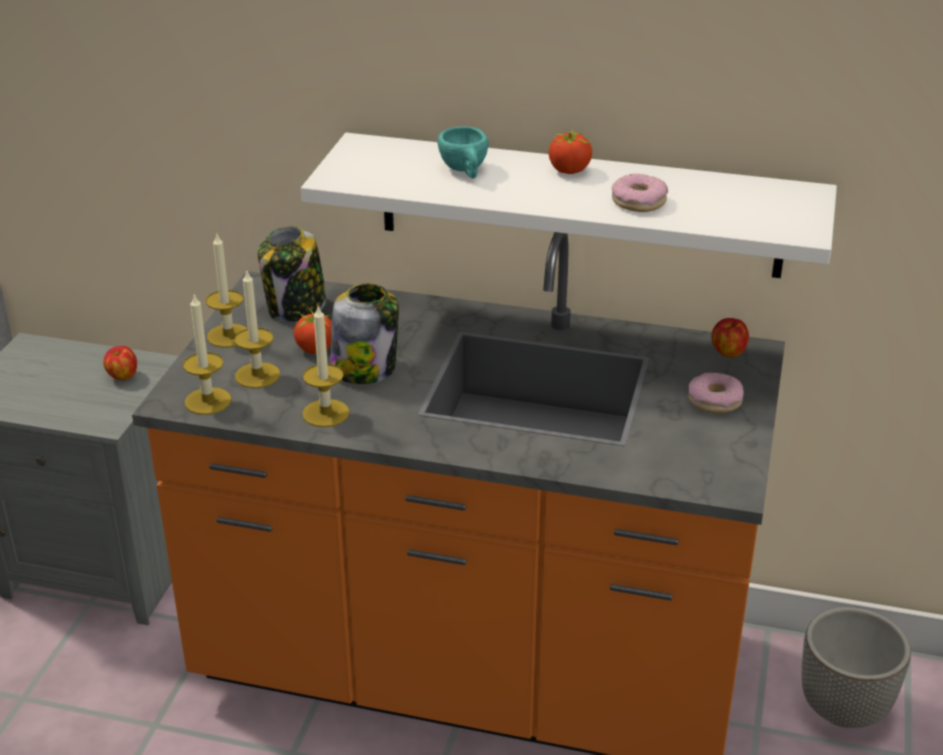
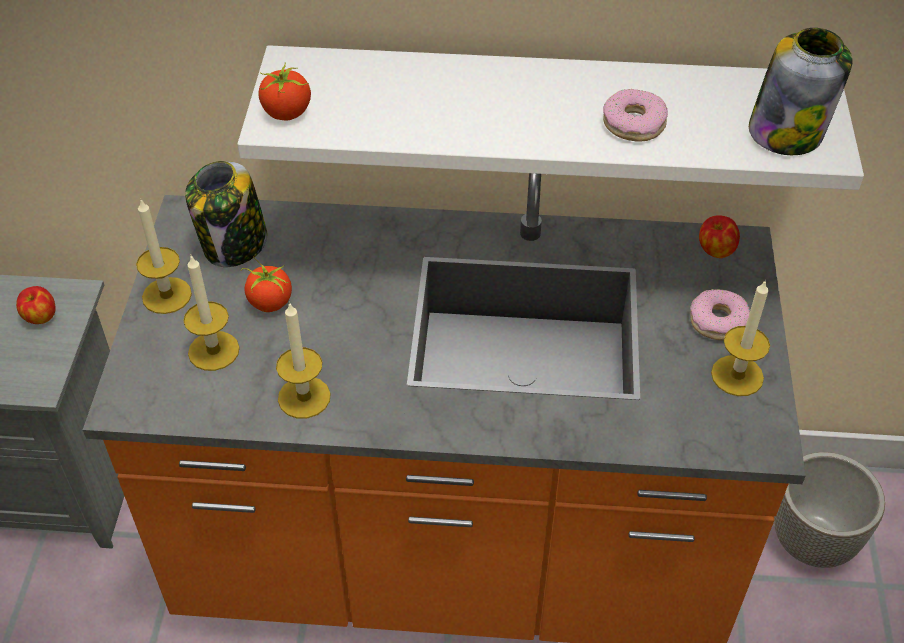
camera: 10 degrees left, 15 degrees up
(208, 401) = (166, 397): candle -> candle (737, 375)
(365, 368) = (332, 324): jar -> jar (787, 132)
(465, 171) = (424, 96): turquoise cup -> none
(569, 171) = (542, 82): tomato -> tomato (287, 113)

